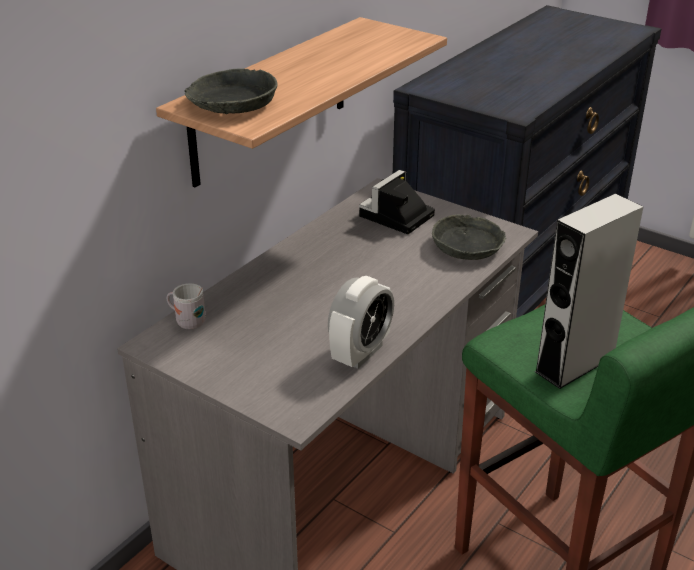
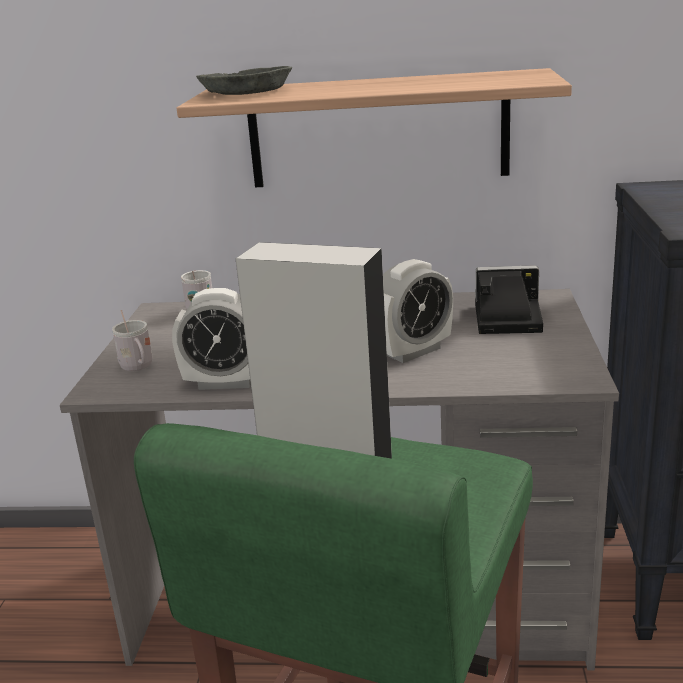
camera: 60 degrees right, 10 degrees down
(278, 386) = (138, 368): none -> white mug
(405, 266) = (413, 352): none -> alarm clock
(468, 246) = (507, 367): grey bowl -> none

